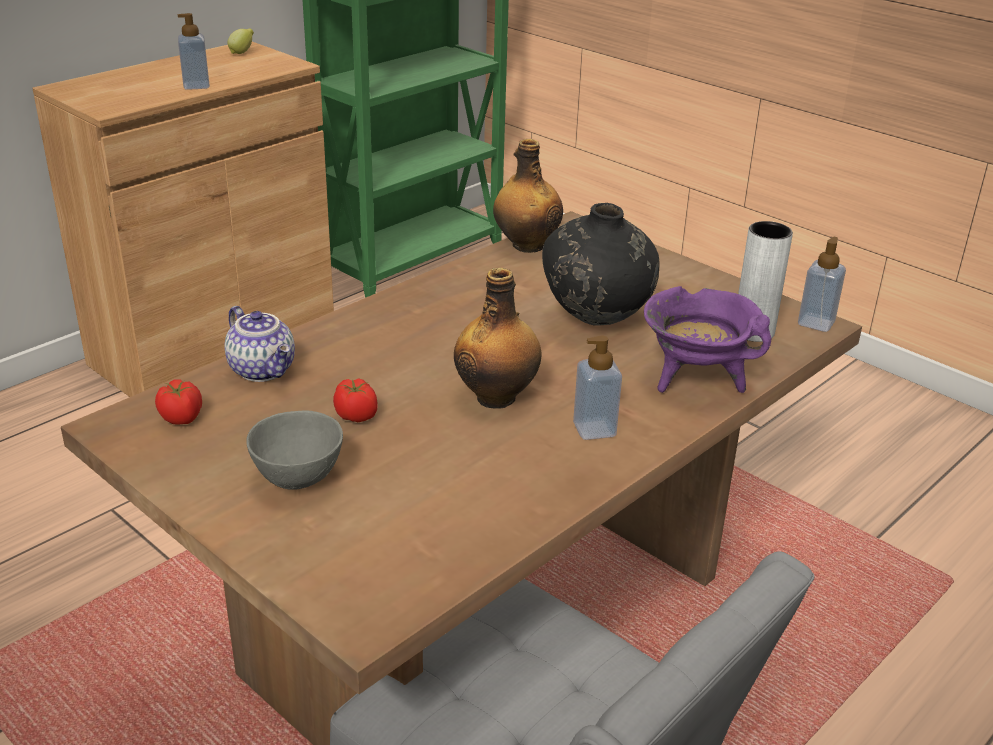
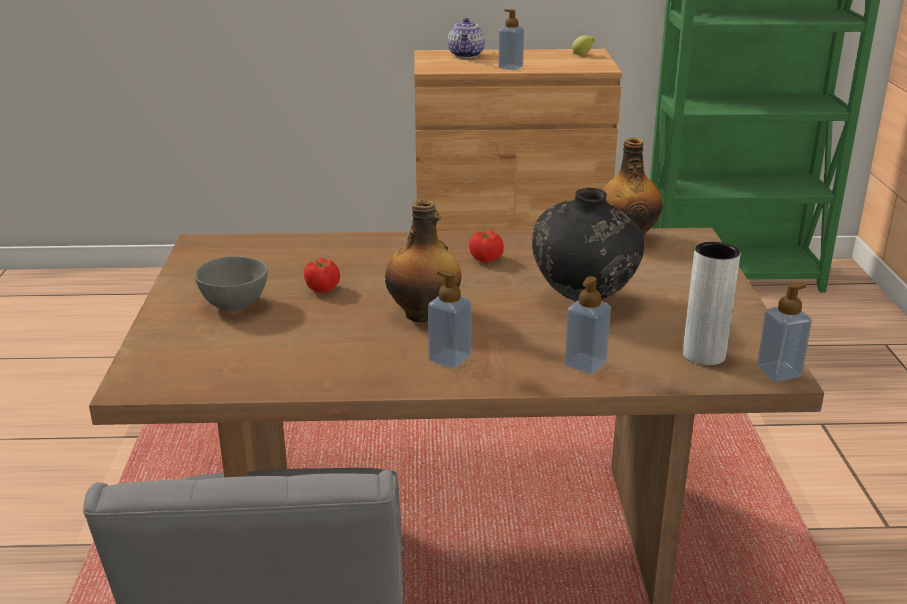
camera: 45 degrees right, 5 degrees down
(181, 418) = (237, 253): tomato -> tomato (486, 259)
(264, 370) = (320, 246): teapot -> teapot (467, 55)
(695, 380) = (585, 364): purple cooking pot -> soap dispenser

